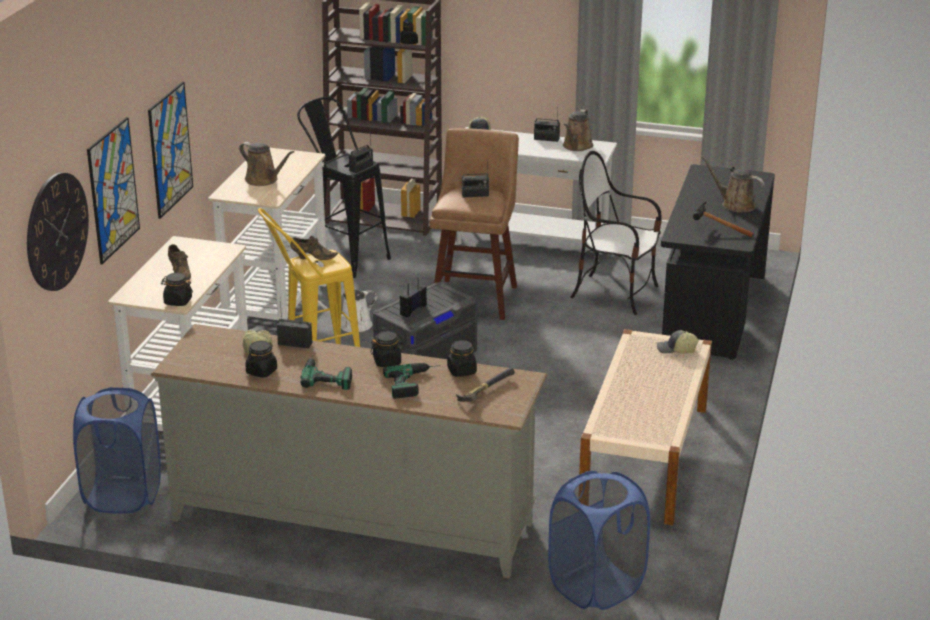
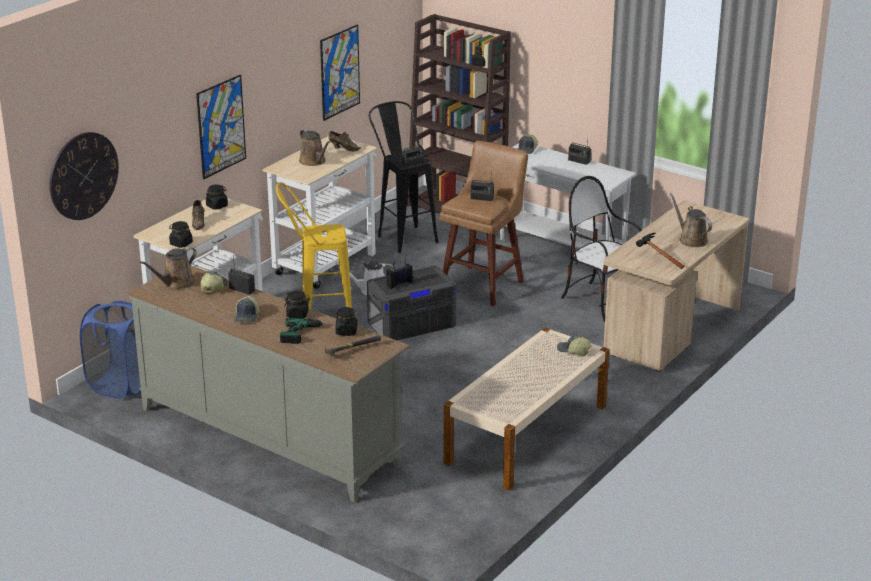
camera: 20 degrees right, 0 degrees up
(113, 190) = (150, 151): picture -> picture (339, 72)
(261, 371) = (203, 305): black jar -> black jar (217, 206)
(312, 257) = (321, 228): brown shoe -> brown shoe (343, 148)
(327, 374) = (247, 316): power drill -> cap
(576, 146) = (599, 171): brown watering can -> brown watering can (176, 283)
(596, 587) = (415, 523): blue laundry basket -> none
(712, 312) = (671, 330): black desk -> beige desk

